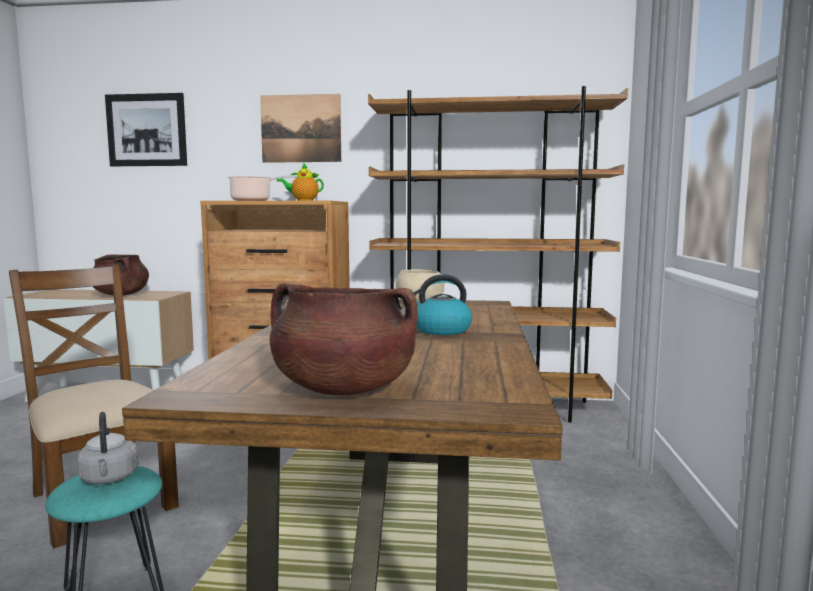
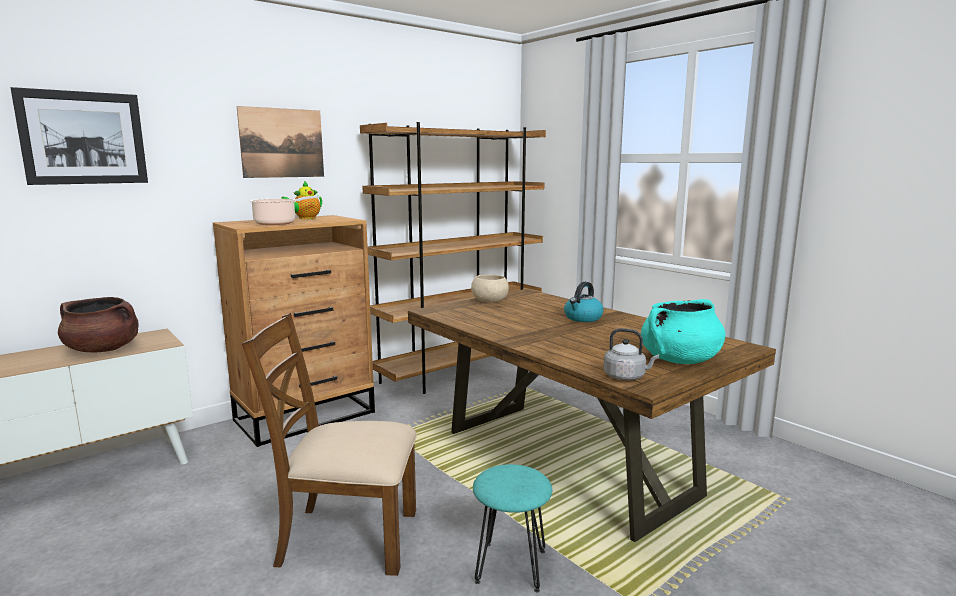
camera: 45 degrees left, 5 degrees up
(109, 479) = (511, 477): grey kettle -> grey kettle (626, 377)
(343, 389) = (679, 360): brown cooking pot -> turquoise cooking pot

